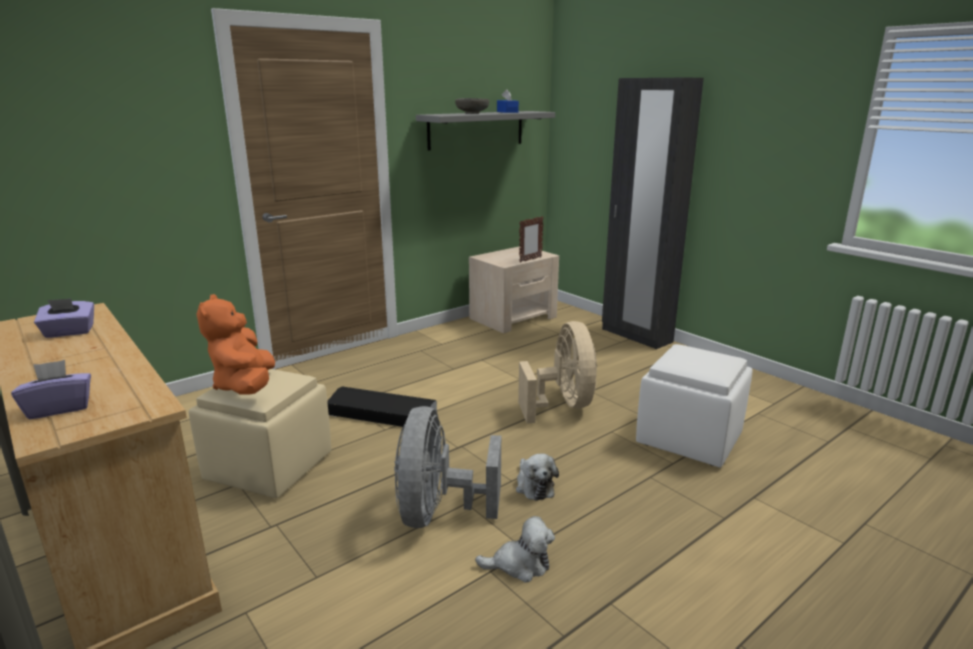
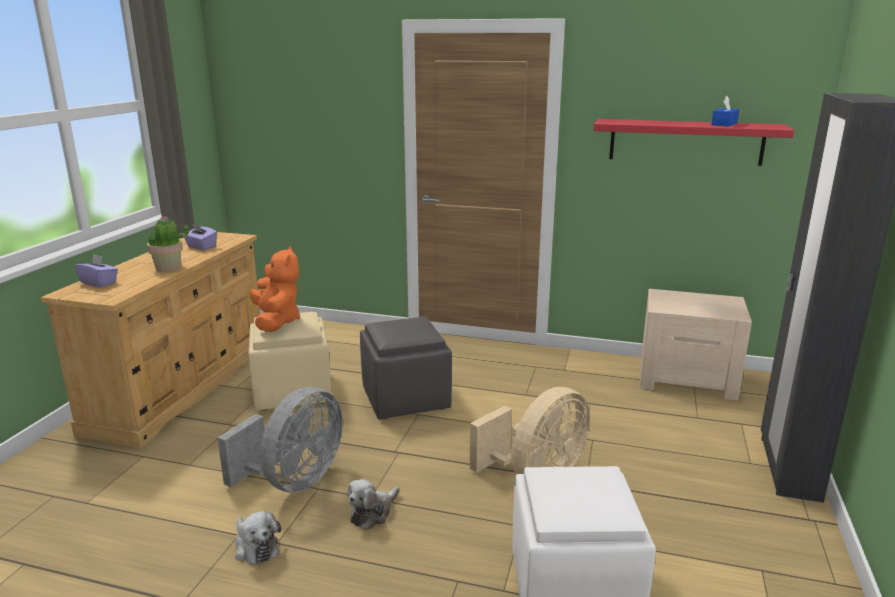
camera: 55 degrees right, 0 degrees up
(110, 360) = (168, 268): none -> potted plant
(245, 386) = (276, 321): orange plush toy -> orange plush toy turned 120 degrees clockwise
(381, 414) = (406, 398): black storage box -> grey ottoman
(439, 513) = (294, 481): grey fan -> grey fan turned 150 degrees clockwise
(472, 113) = (662, 122): grey bowl -> none
(476, 129) = (685, 141): grey shelf -> red shelf
(530, 259) = (701, 314): picture frame -> none

